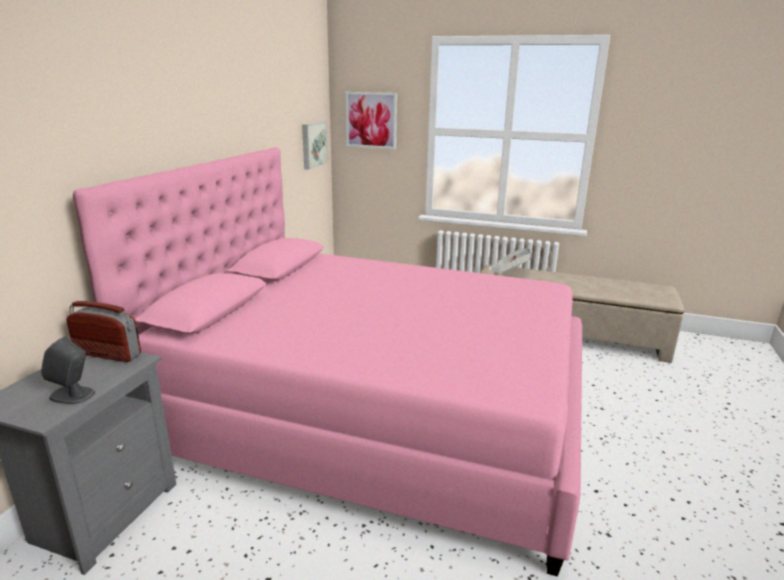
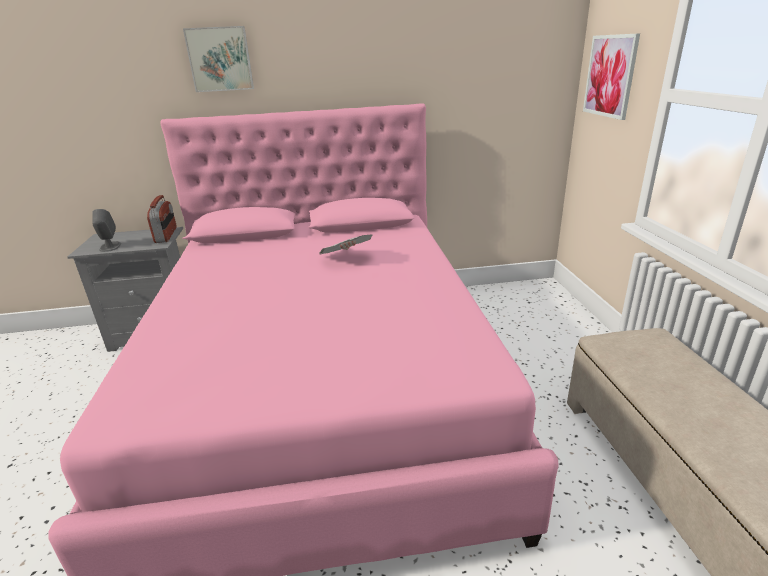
camera: 65 degrees right, 5 degrees up
(313, 145) = (525, 105): picture -> picture (220, 59)
(508, 271) = (661, 350): newspaper -> newspaper (346, 259)

